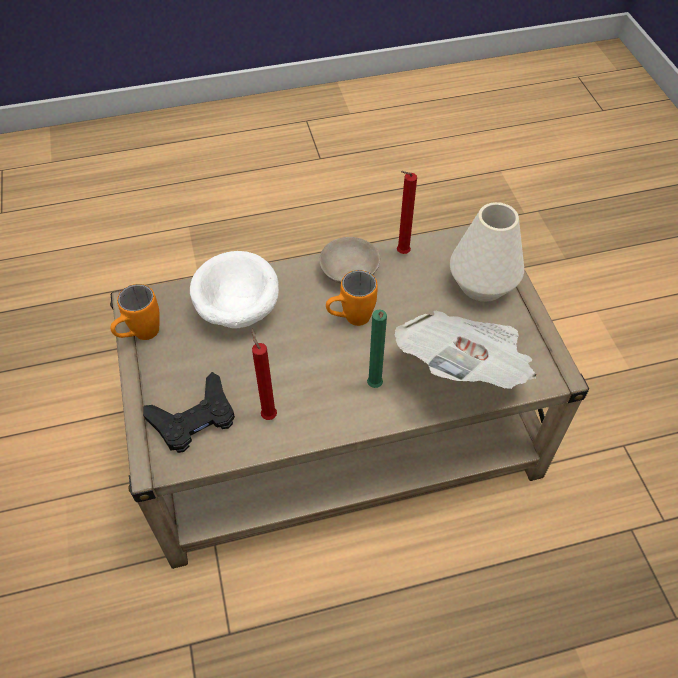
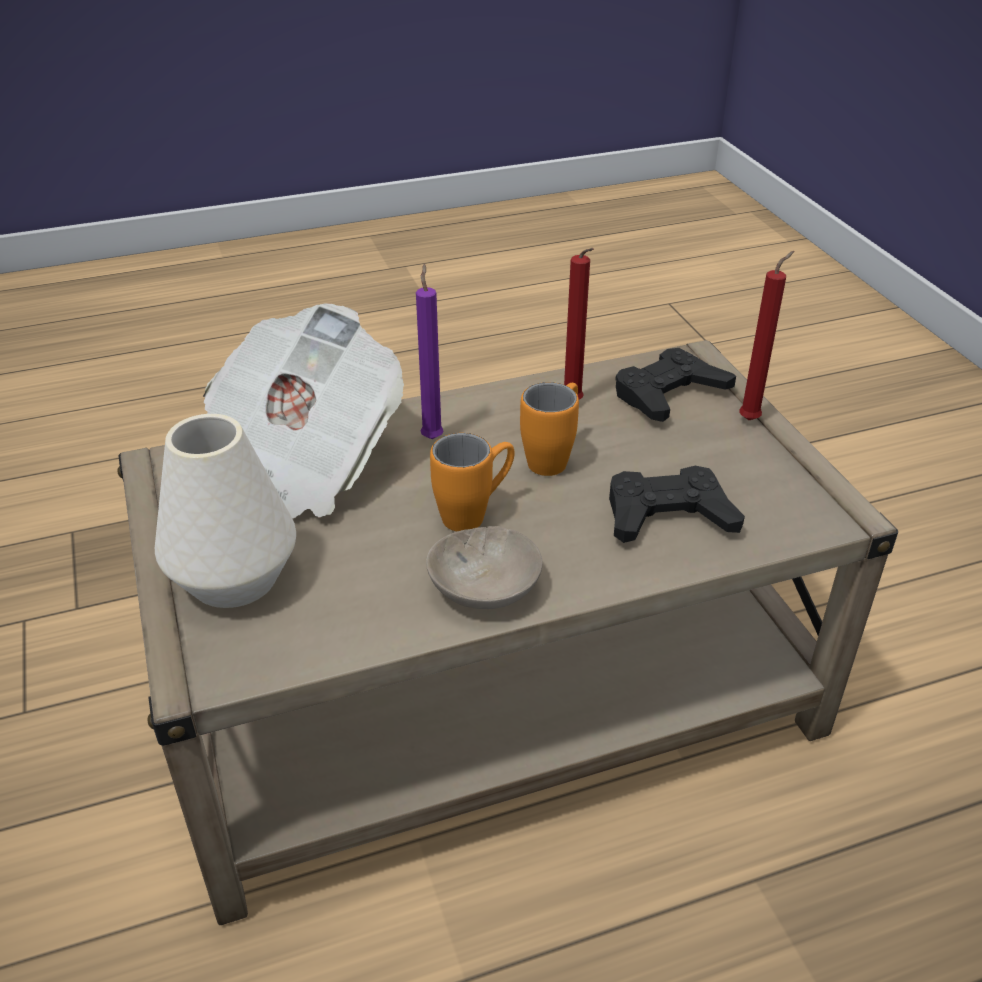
camera: 175 degrees right, 15 degrees down
(140, 336) = (802, 472): orange mug -> orange mug (553, 457)
(237, 310) = (668, 515): white bowl -> black game controller
(374, 387) = (432, 436): green candle -> purple candle
(401, 253) = (383, 627): red candle -> red candle (752, 419)

